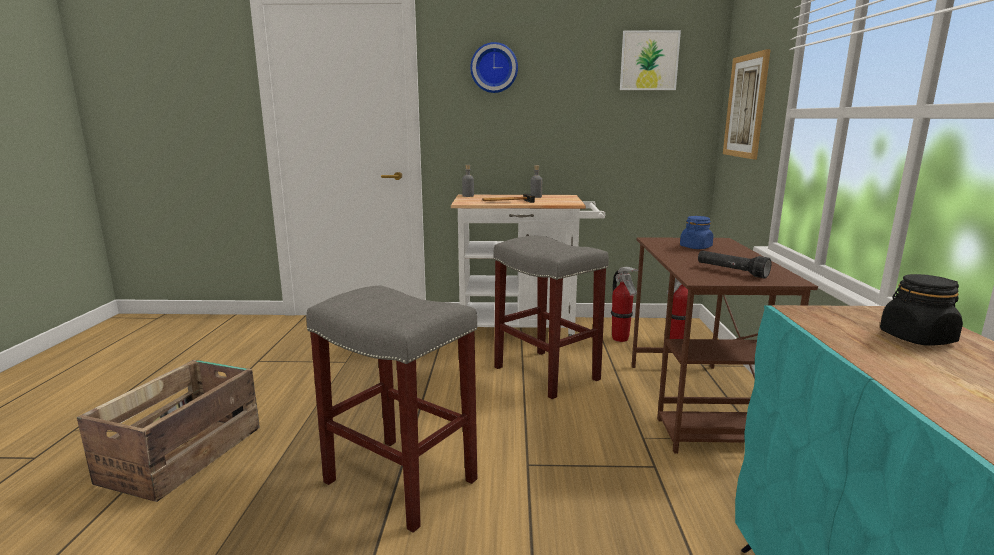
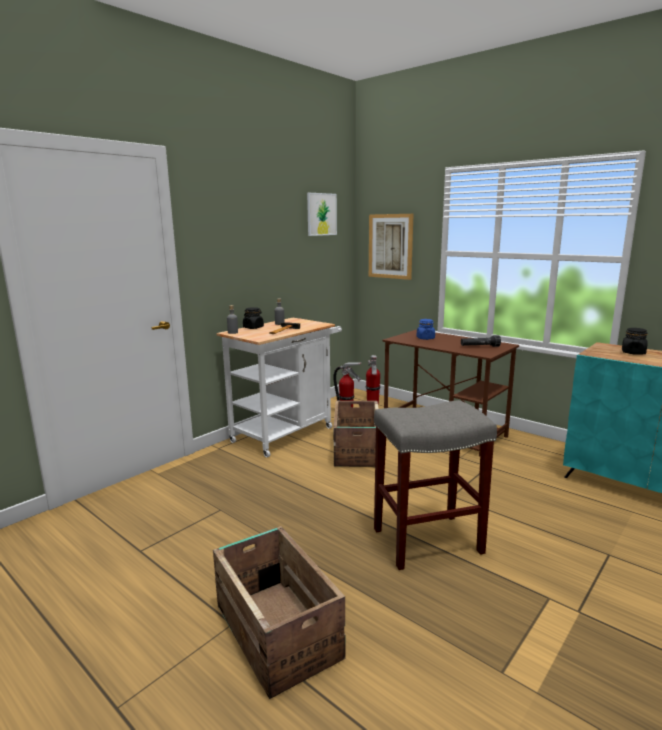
camera: 50 degrees left, 0 degrees up
(494, 68) = (232, 220): wall clock -> none
(500, 195) = (253, 327): none -> black jar
(544, 373) = (356, 451): grey stool -> crate

